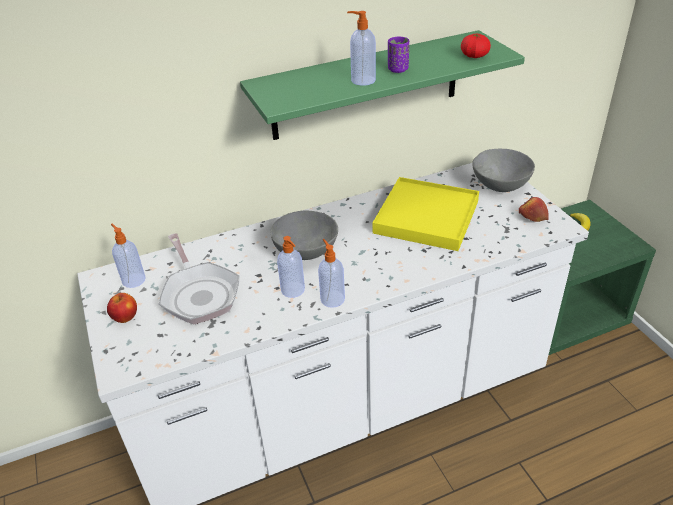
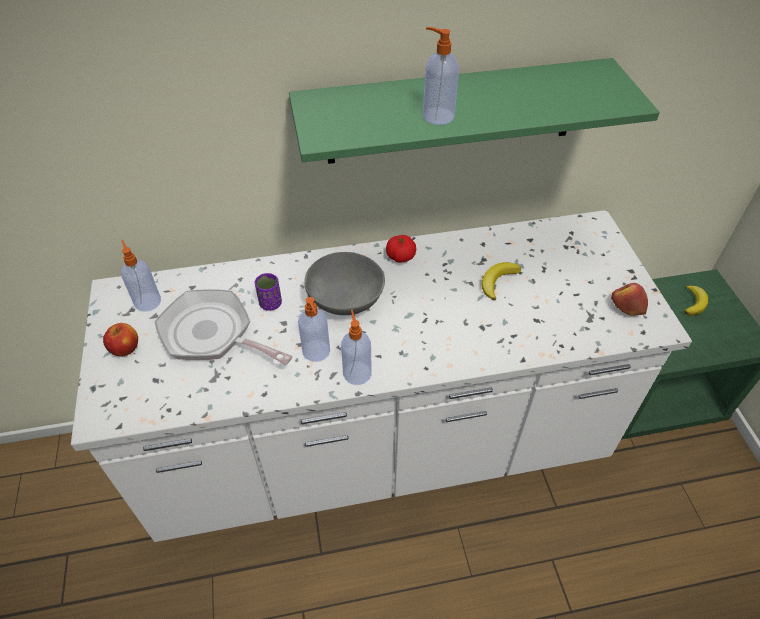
camera: 10 degrees right, 10 degrees up
(199, 293) = (212, 334): frying pan -> frying pan turned 135 degrees clockwise
(398, 69) = (487, 106): purple cup -> purple cup (270, 303)
(426, 217) = (497, 281): yellow tray -> banana
(474, 56) = (593, 100): tomato -> tomato (400, 256)
(500, 185) = (600, 252): grey bowl -> none

